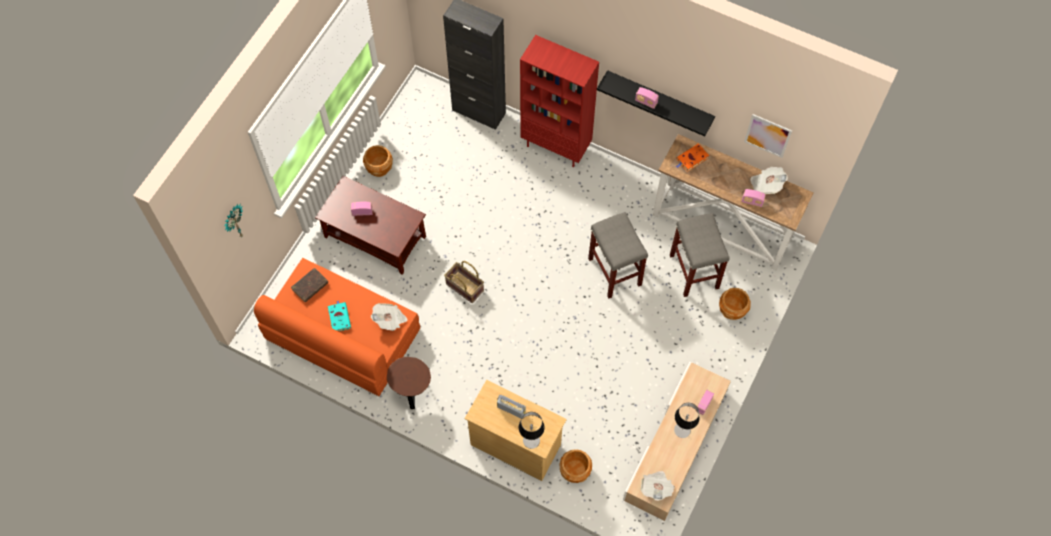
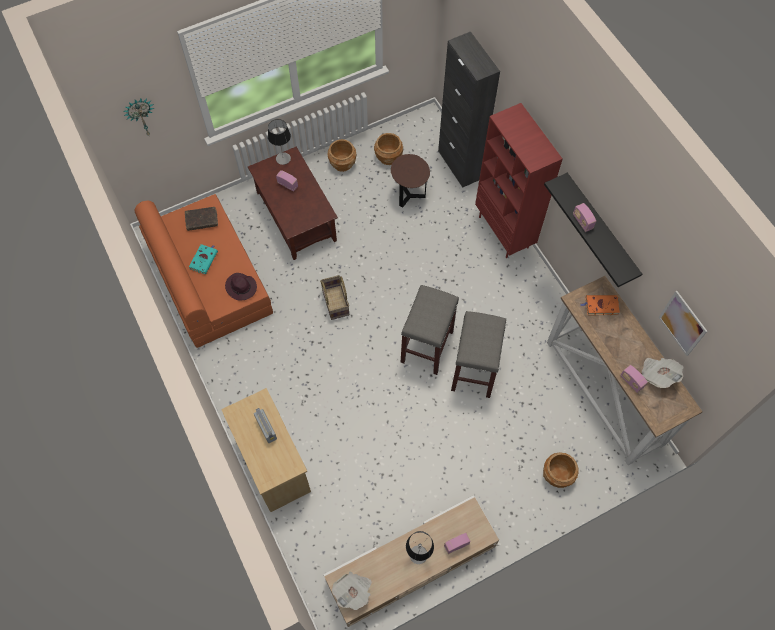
camera: 35 degrees right, 0 degrees up
(390, 320) = (241, 287): newspaper -> purple hat
(412, 393) = (225, 363): brown side table -> brown side table (409, 196)
(531, 440) = (261, 468): table lamp -> table lamp (283, 158)
(575, 471) = (305, 523): brown planter -> brown planter (388, 157)
(694, 272) = (547, 417): grey stool -> grey stool (427, 347)

